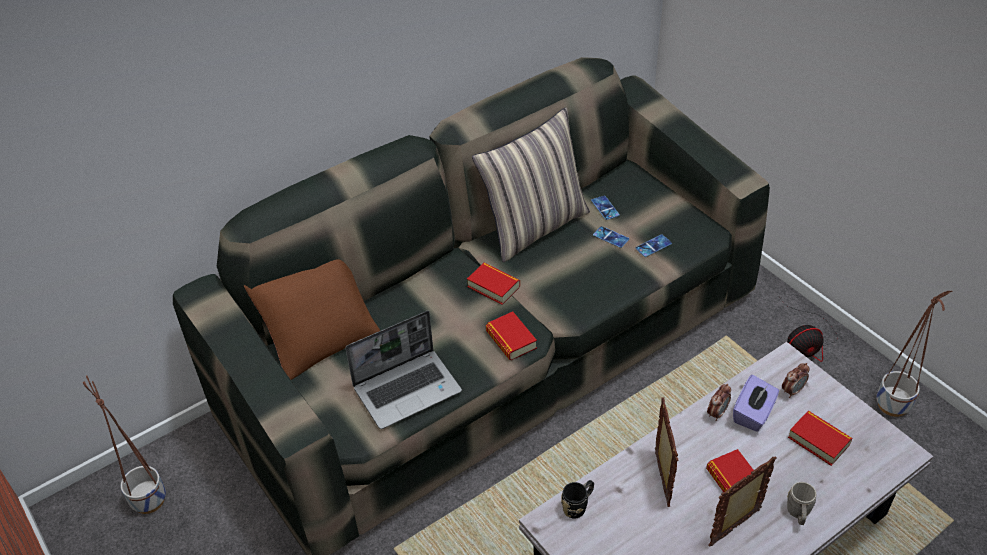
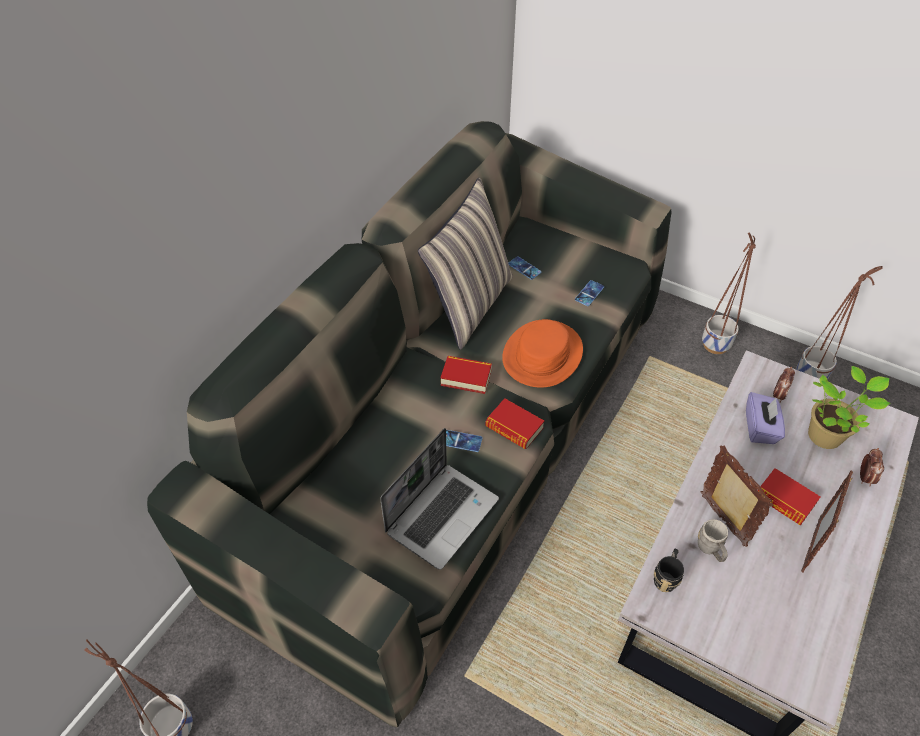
camera: 25 degrees left, 5 degrees up
(321, 338) = (318, 488): brown pillow -> none
(574, 287) = (542, 354): none -> orange hat
(611, 237) = (545, 295): phone -> phone (461, 441)
(717, 413) = (730, 438): alarm clock -> alarm clock (864, 477)
(798, 514) = (852, 511): grey mug -> grey mug (710, 550)
(805, 345) = (715, 345): fan -> planter
(818, 441) = (826, 435): book -> potted plant

